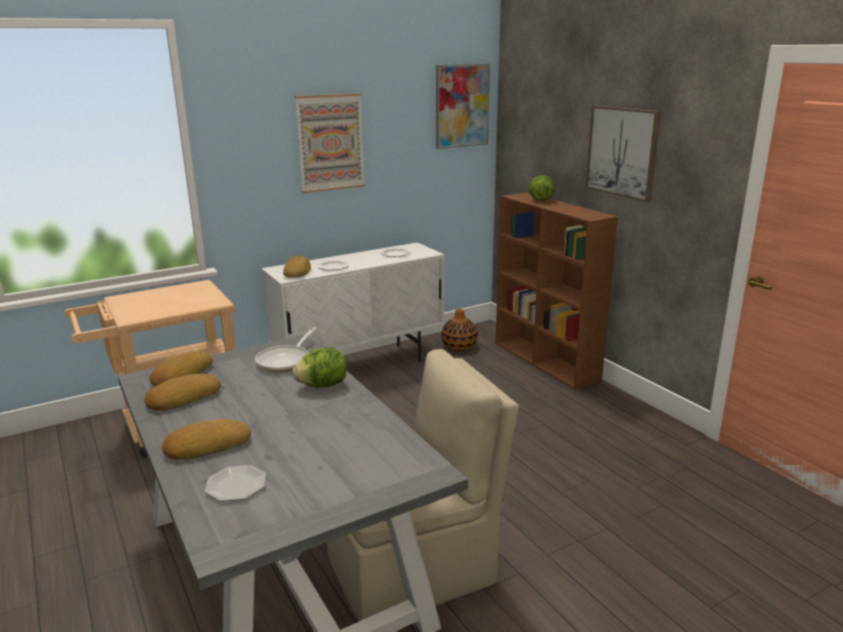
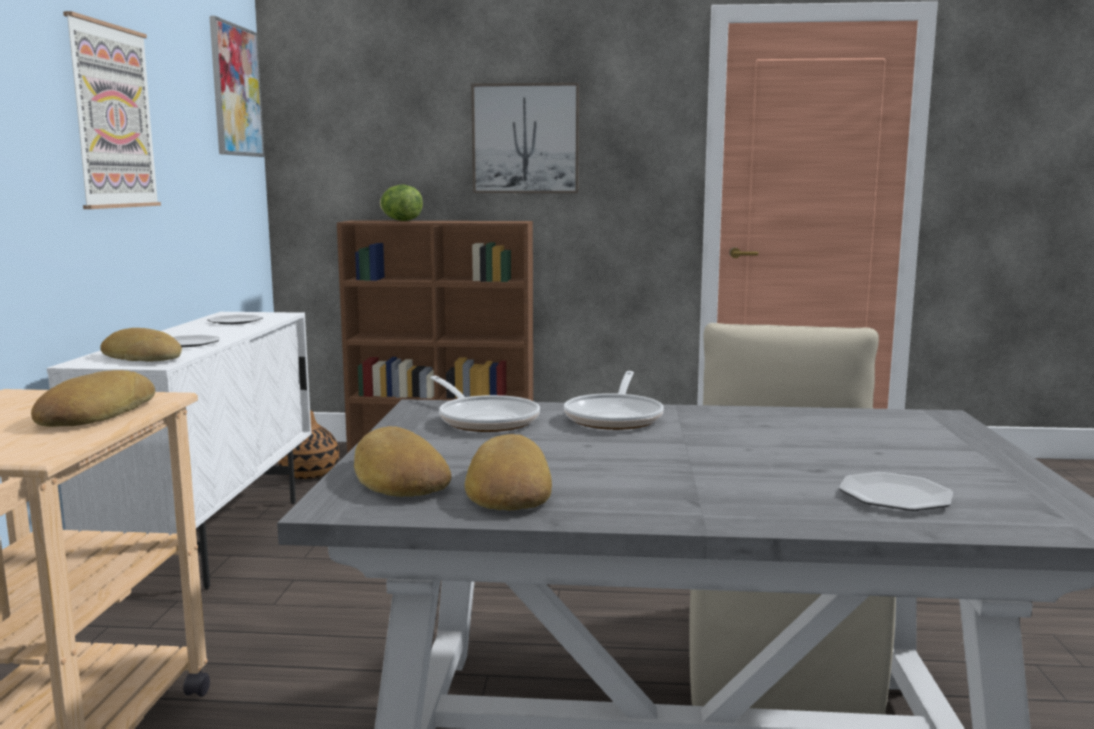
camera: 55 degrees left, 10 degrees down
(207, 445) = (732, 495): bread -> bread (94, 413)
(322, 385) = (615, 417): lettuce -> frying pan

